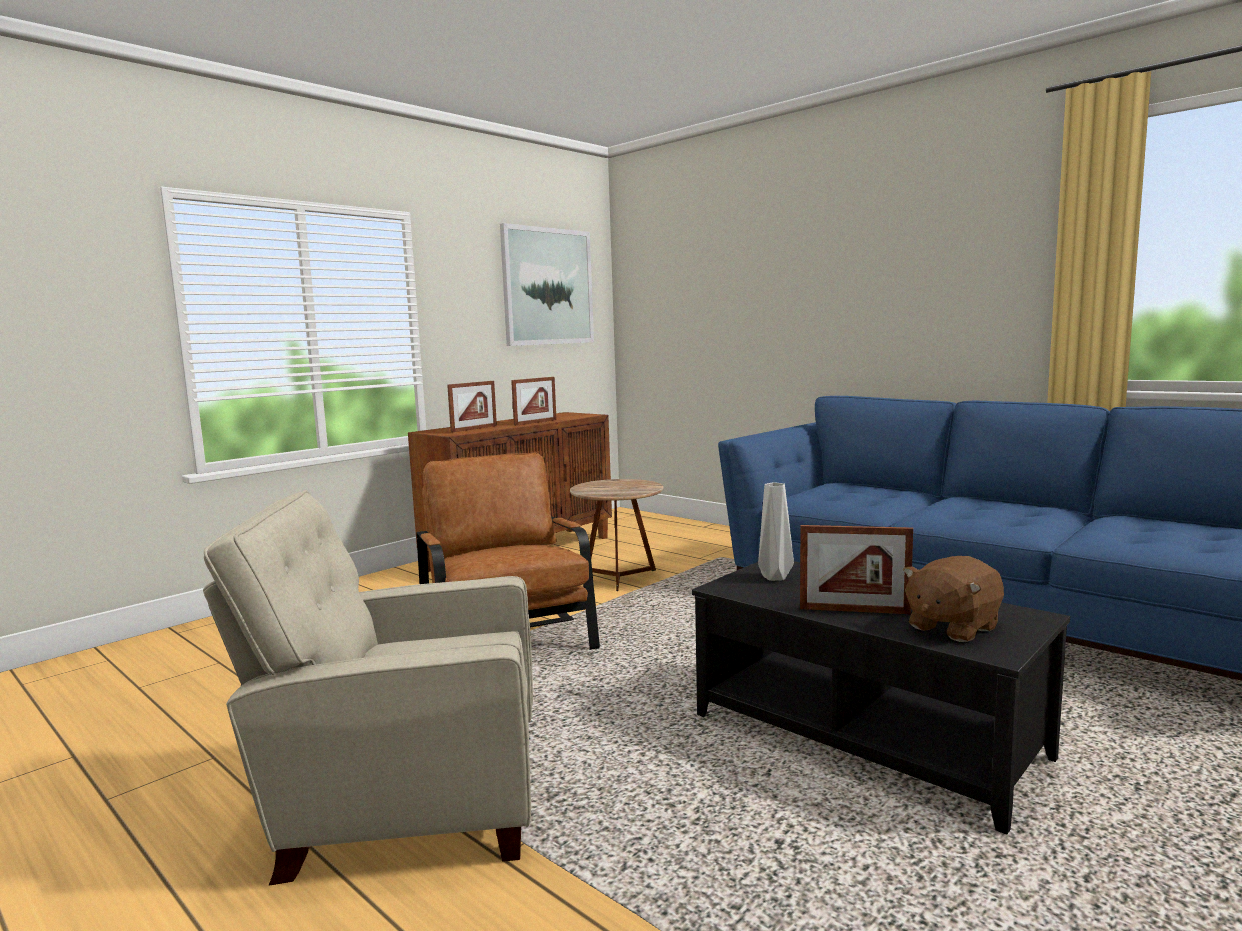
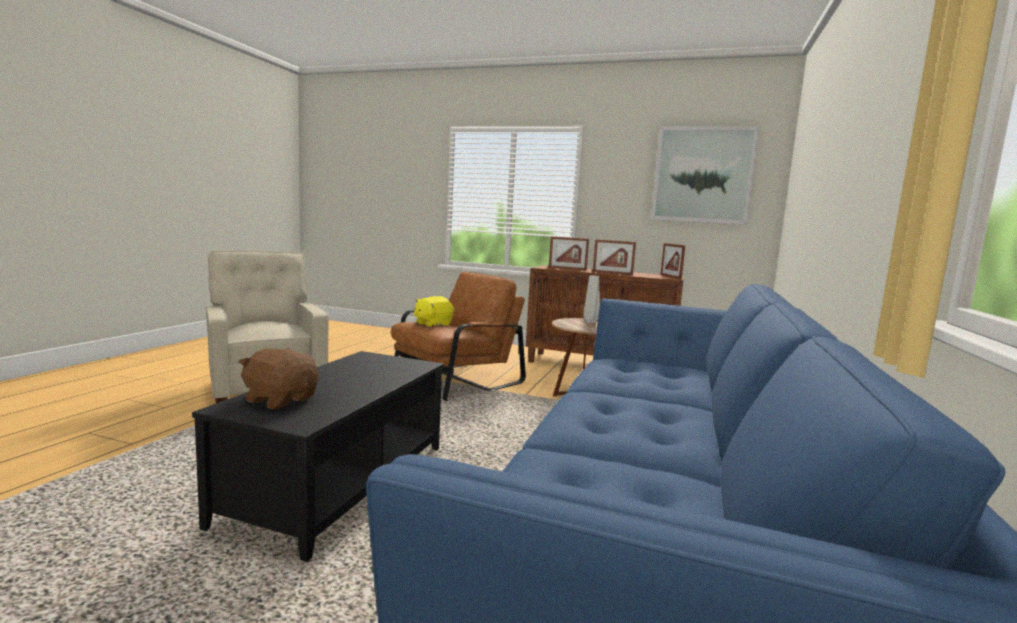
camera: 65 degrees right, 0 degrees up
(504, 552) = (432, 324): none -> yellow plush toy
(773, 577) = (389, 364): grey vase -> grey vase (590, 322)
(854, 610) = (318, 379): picture frame -> picture frame (670, 277)

